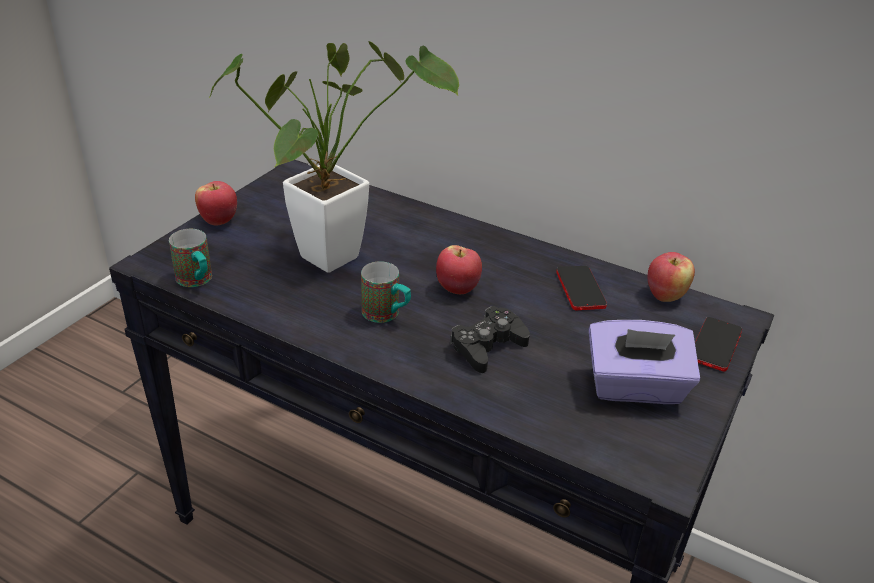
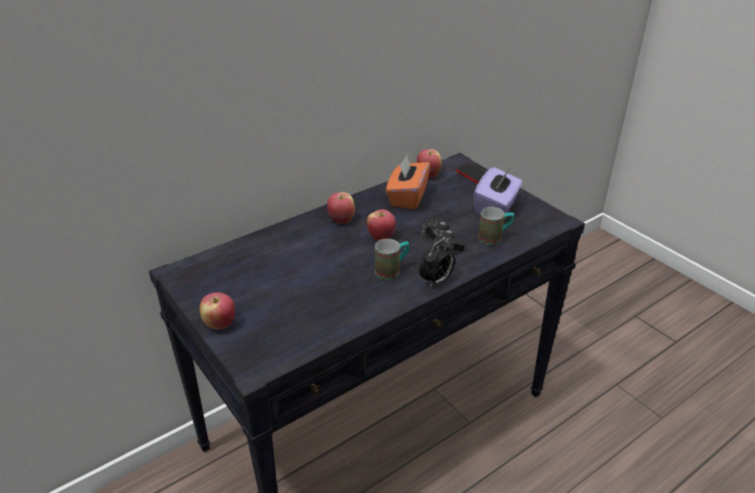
camera: 65 degrees left, 0 degrees up
(197, 281) = (299, 348): mug -> mug (494, 237)
(340, 252) = (309, 273): potted plant -> none
(385, 360) = (436, 281): none -> alarm clock
(474, 247) = (341, 220): none -> apple
(580, 289) = (407, 197): phone -> orange tissue box

